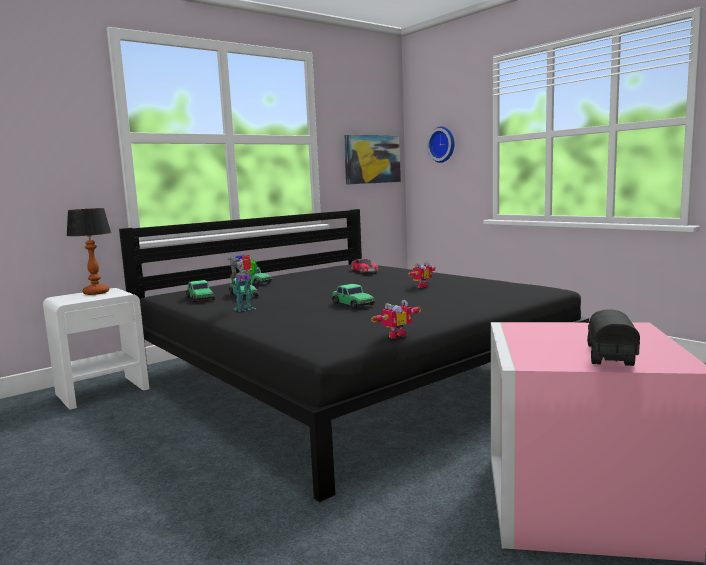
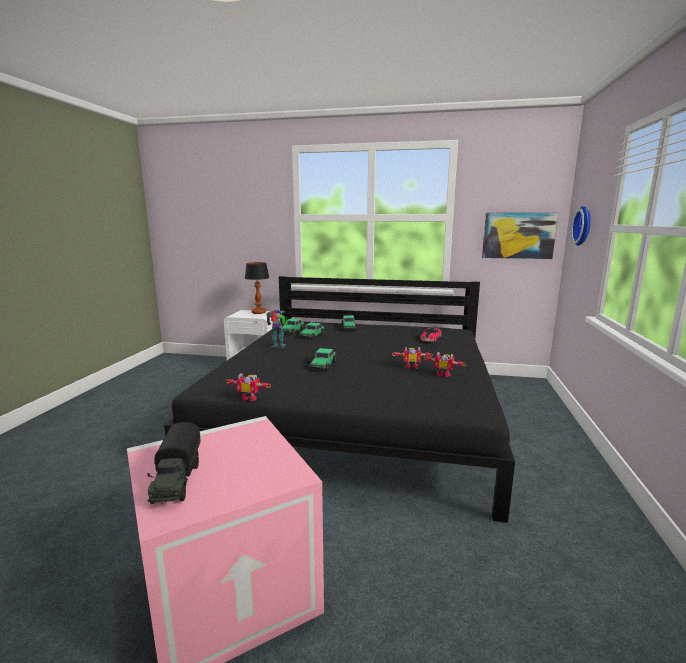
camera: 50 degrees right, 5 degrees up
(457, 283) = (444, 374): none -> toy robot
(609, 356) = (176, 480): toy truck -> toy truck turned 105 degrees clockwise

